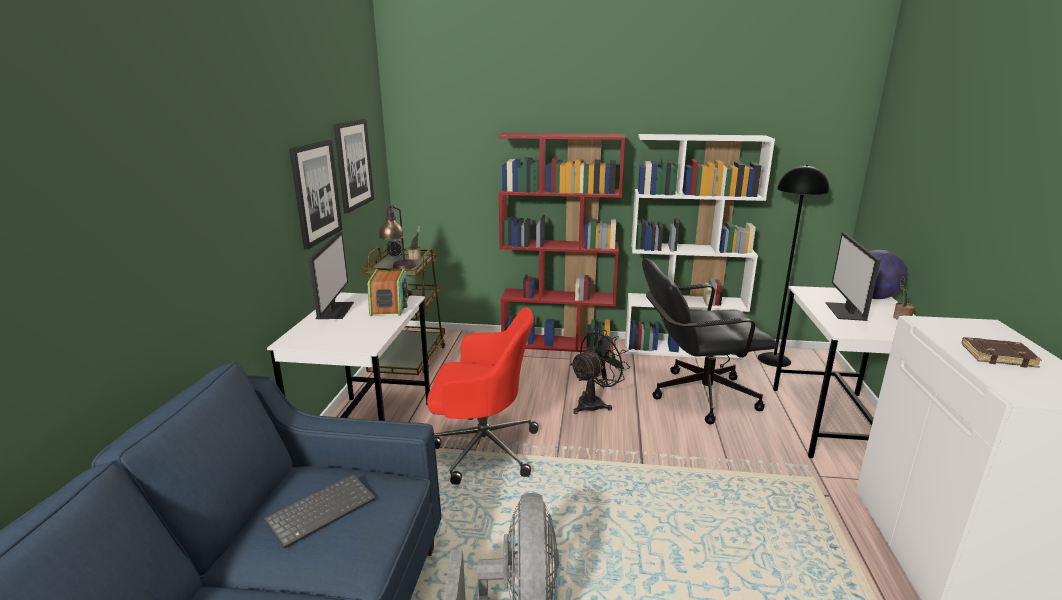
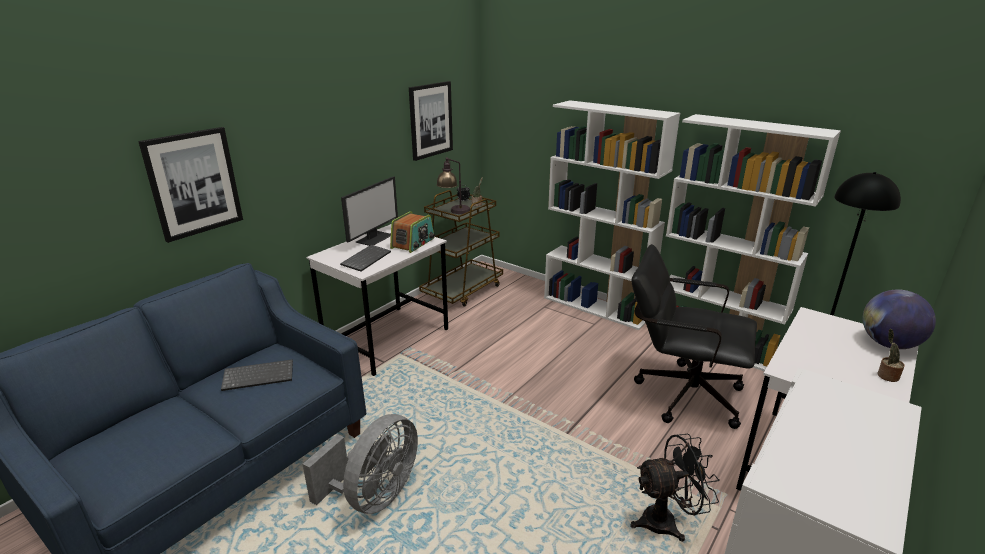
camera: 30 degrees right, 5 degrees up
(316, 192) = (379, 143): picture -> picture (194, 183)
(353, 332) = (366, 259): none -> keyboard
(482, 448) = (454, 376): red office chair -> none
(558, 343) = (597, 307): red bookcase -> white bookcase
(594, 403) = (577, 369): black fan -> black fan (667, 521)
(846, 311) = (825, 351): monitor -> none
(998, 356) = (833, 441): brown book -> none

